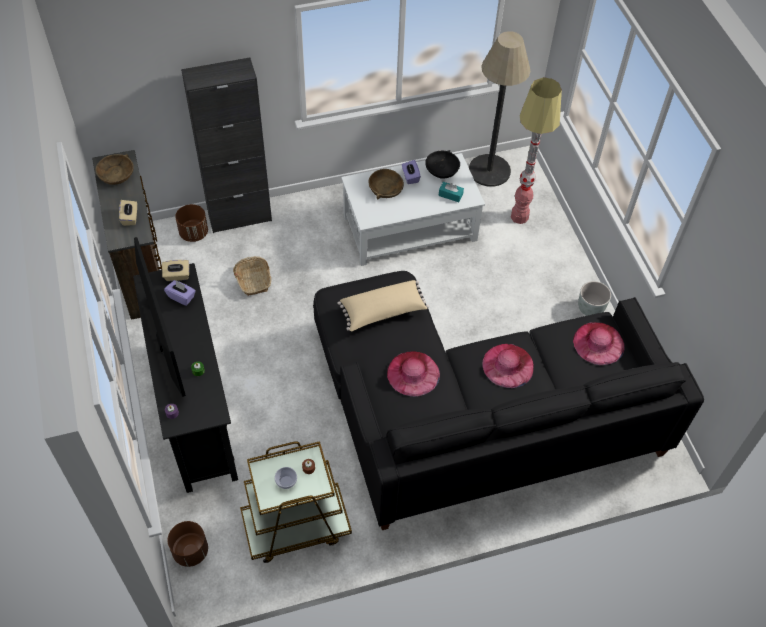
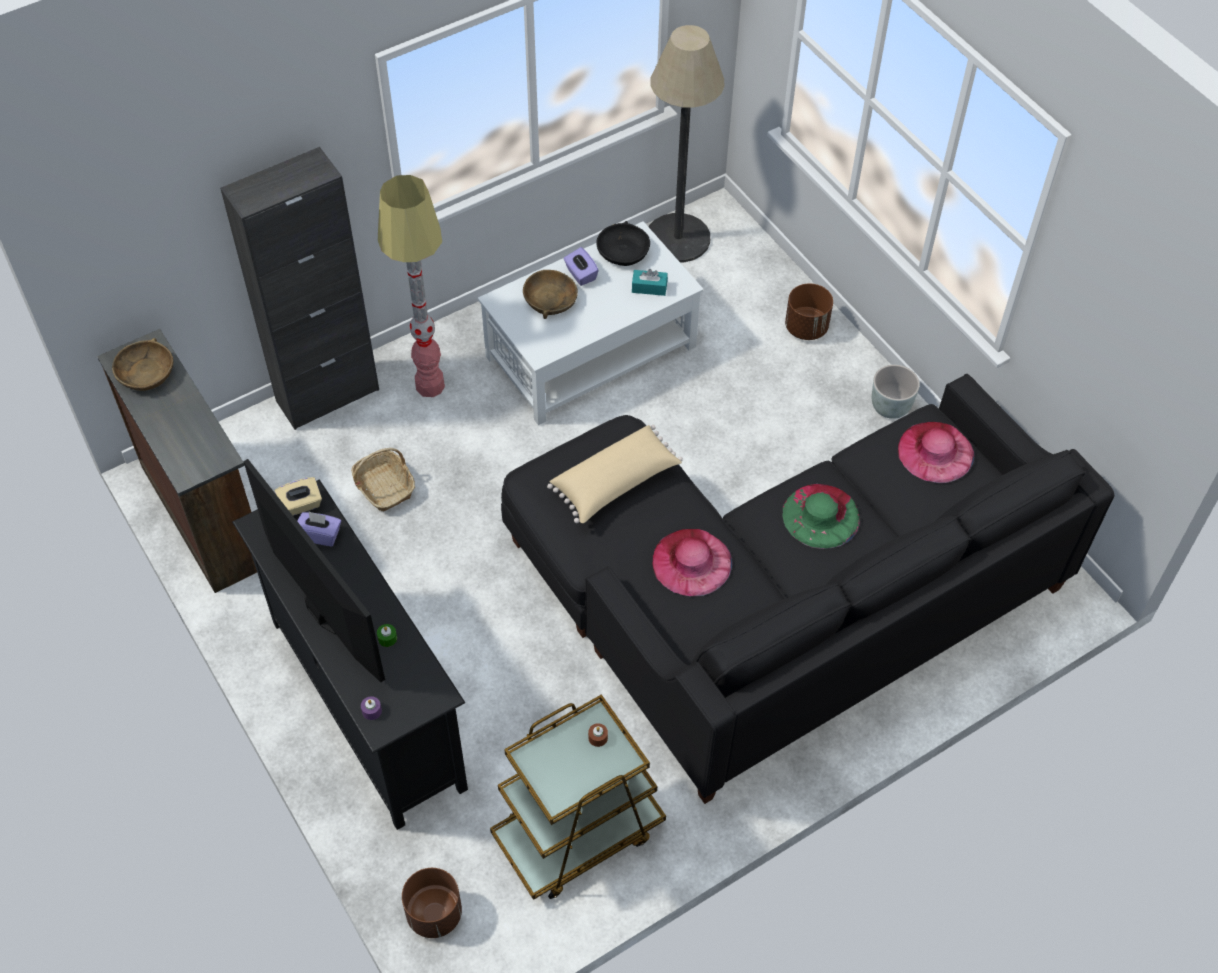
camera: 15 degrees left, 0 degrees up
(130, 218) = (194, 434): beige tissue box -> none
(194, 233) = (265, 437): brown planter -> brown planter (806, 327)
(286, 482) = (572, 767): bowl -> none
(508, 365) = (821, 516): pink hat -> green hat
(519, 216) = (744, 296): floor lamp -> floor lamp (430, 386)

